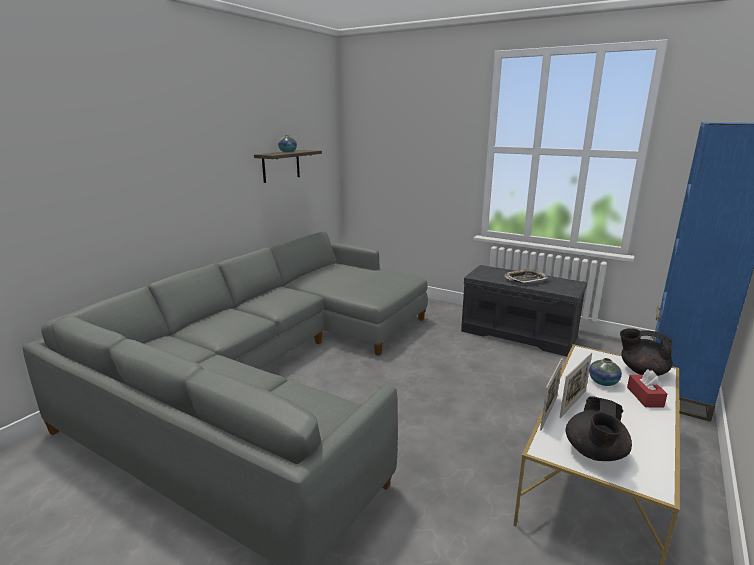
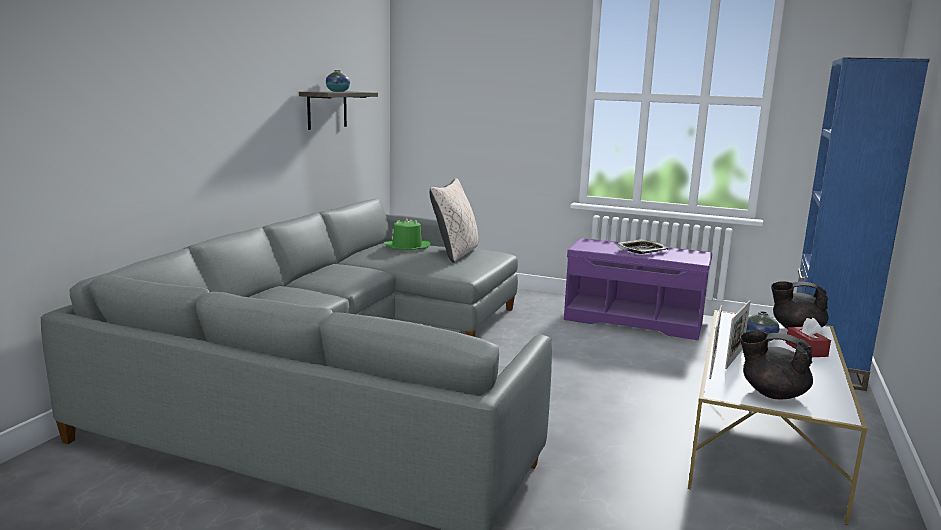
camera: 10 degrees left, 5 degrees down
(340, 271) = (407, 246): none -> green hat
(376, 278) = (455, 253): none -> beige pillow
(519, 334) = (634, 320): grey bench -> purple bench
(595, 453) = (772, 393): black teapot -> black teapot turned 105 degrees clockwise

